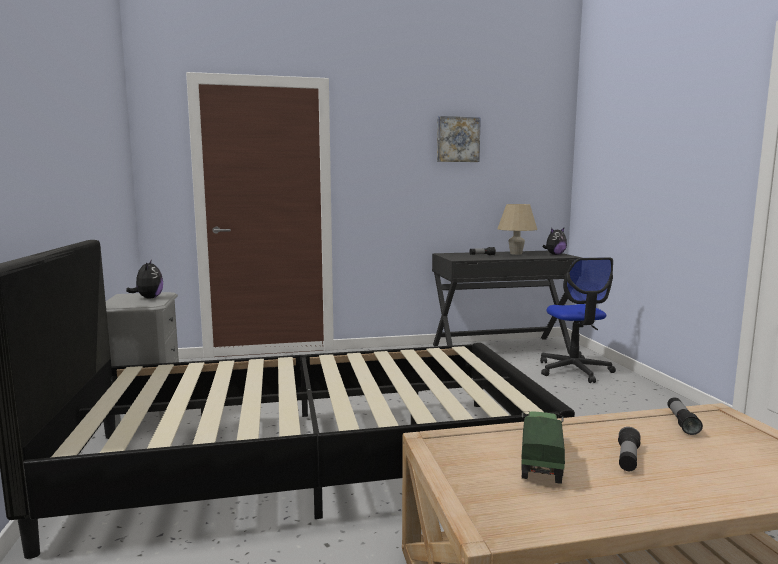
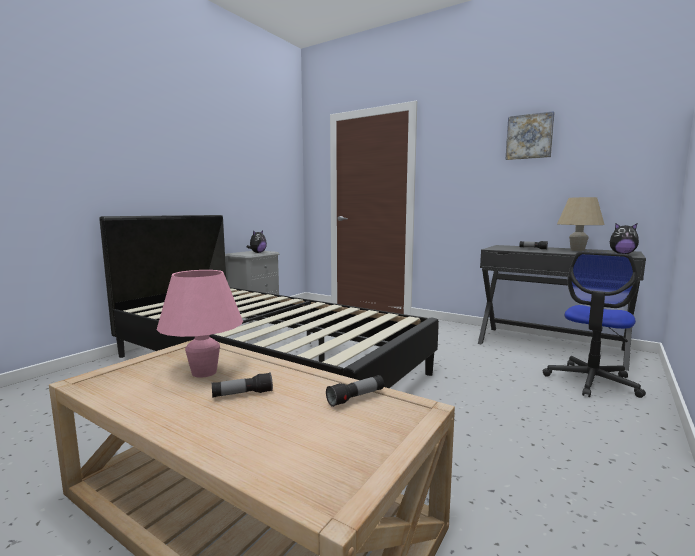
camera: 45 degrees right, 0 degrees up
(541, 460) = (204, 372): toy truck -> pink table lamp

